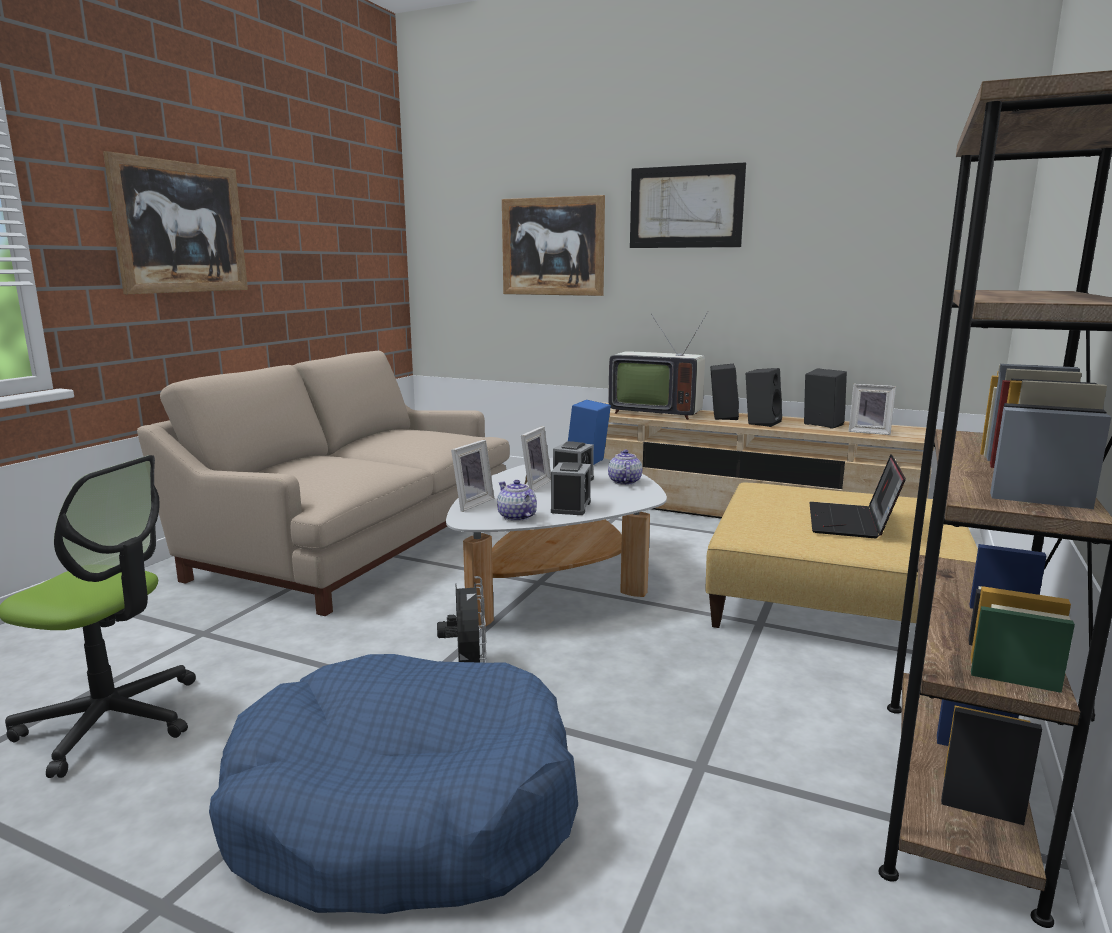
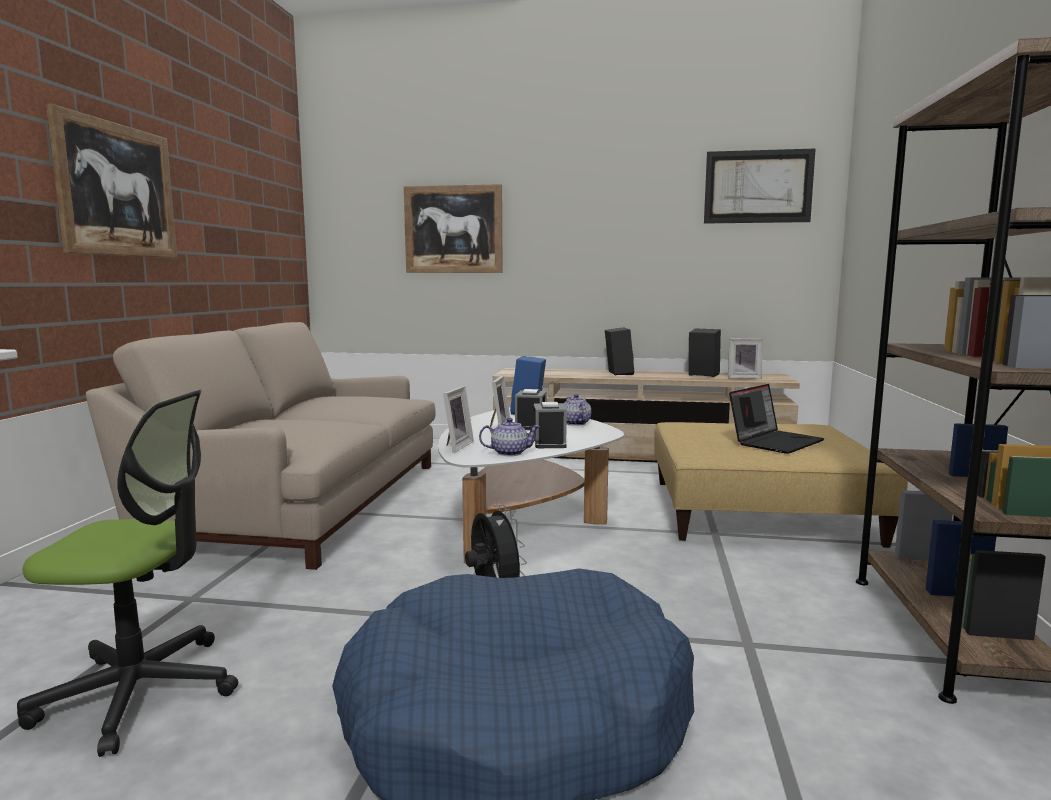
camera: 15 degrees left, 5 degrees down
(516, 517) = (509, 453): teapot -> teapot turned 135 degrees clockwise
(655, 412) = (559, 372): television -> none
(685, 207) = (575, 195): picture -> picture (758, 186)
(761, 422) = (654, 375): black speaker -> none
(852, 522) = (775, 442): laptop -> laptop turned 135 degrees counterclockwise

